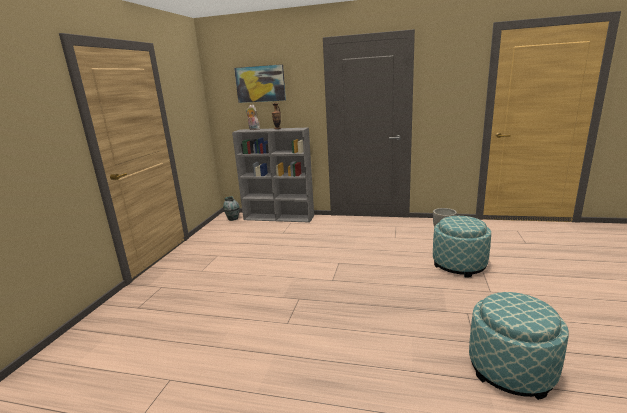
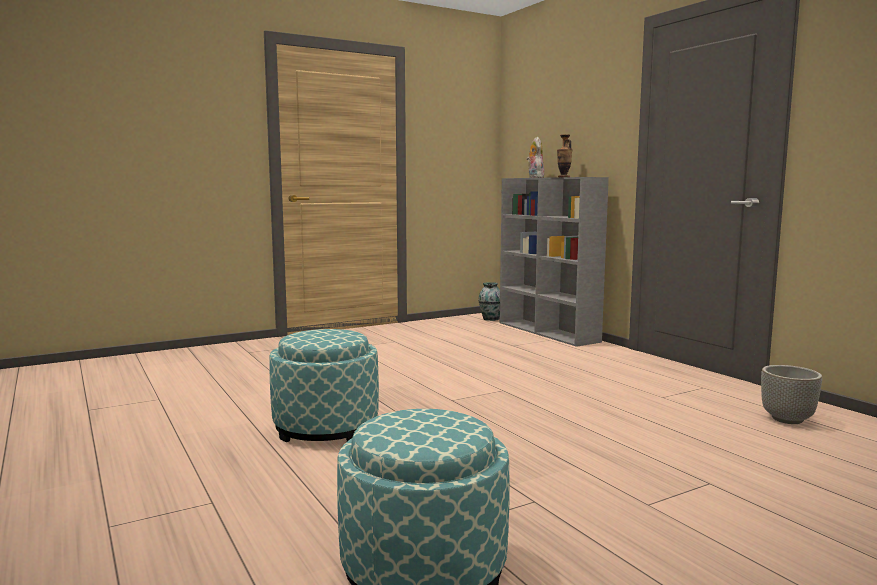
camera: 45 degrees right, 10 degrees down
(260, 84) = (558, 105): picture -> none
(459, 265) = (687, 459): ottoman -> ottoman (326, 427)

